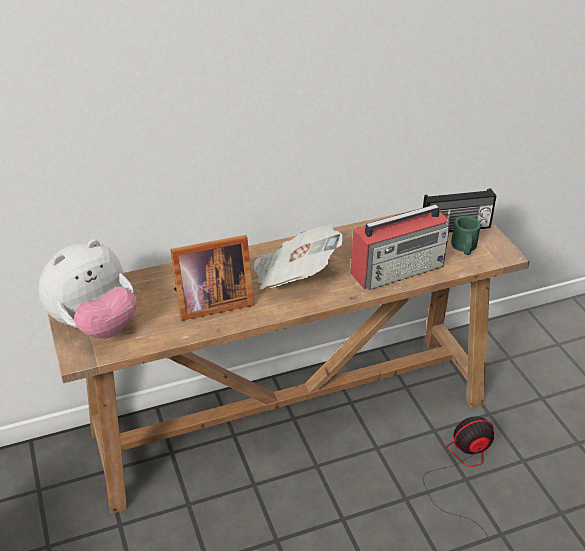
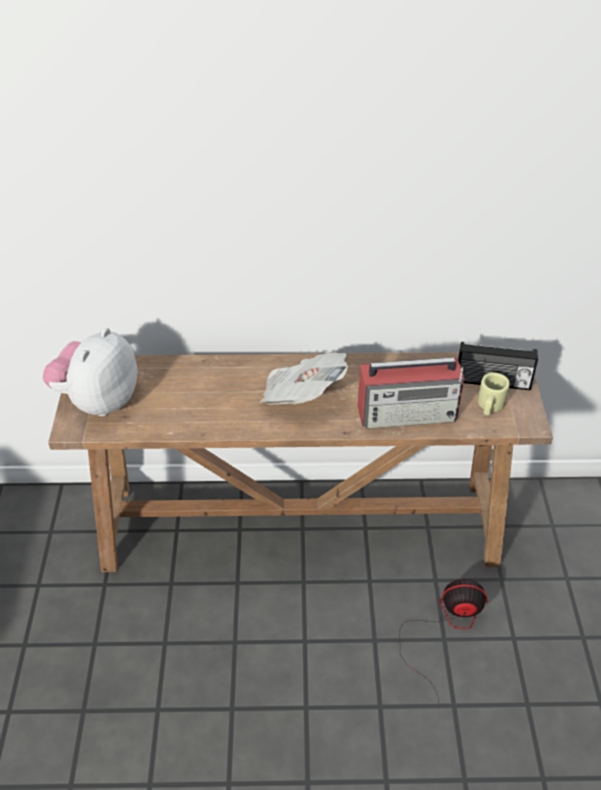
camera: 20 degrees right, 5 degrees up
(95, 325) = (98, 401): plush toy -> plush toy turned 135 degrees clockwise
(210, 302) = (209, 404): picture frame -> none
(464, 247) = (490, 406): green mug -> beige mug

